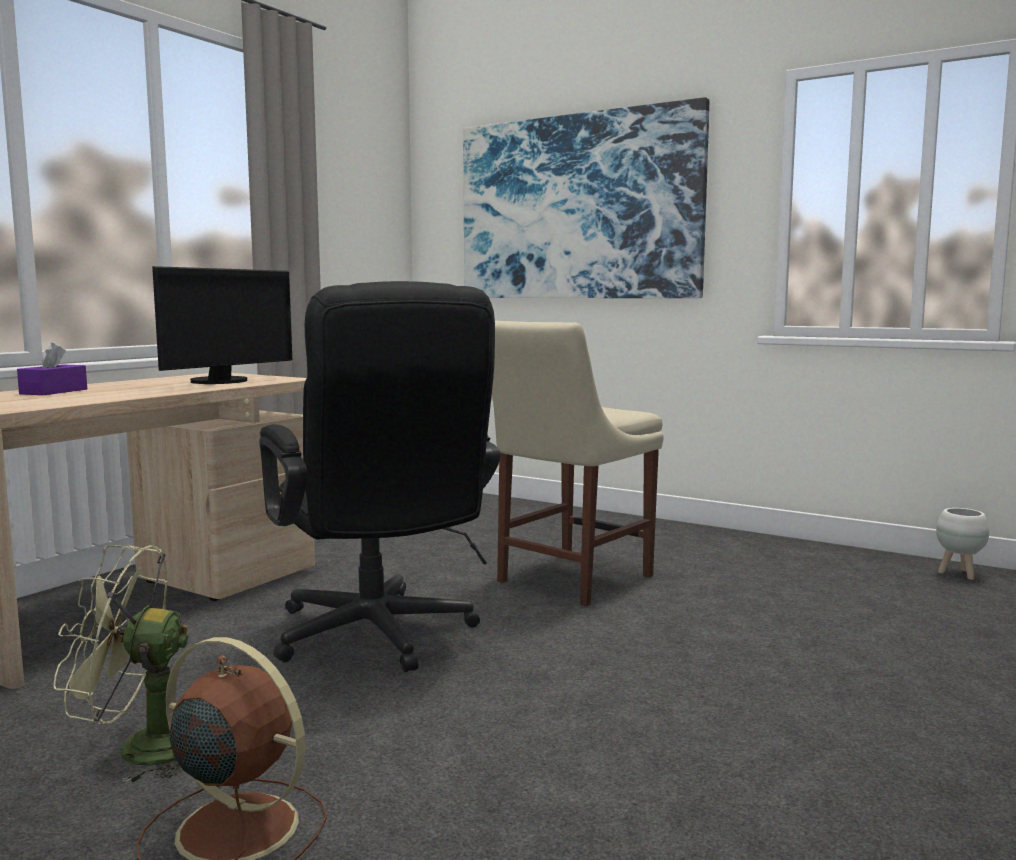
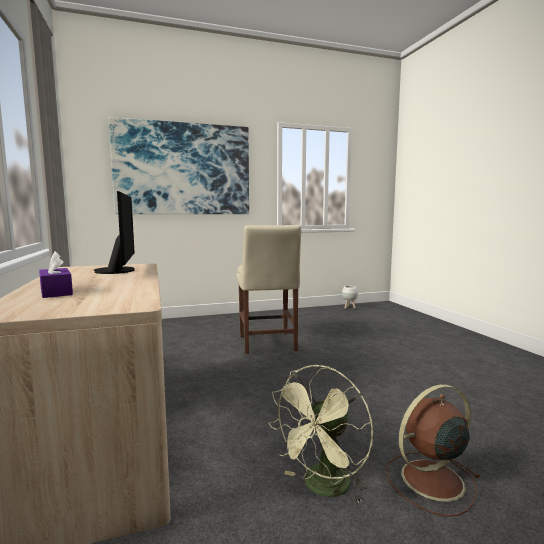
camera: 50 degrees left, 0 degrees up
(379, 639) = (269, 393): black office chair -> none

